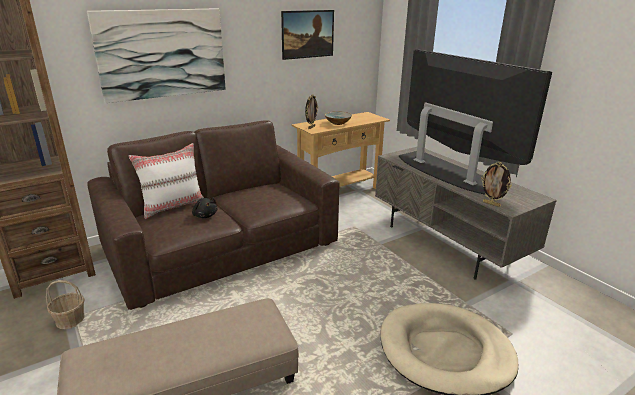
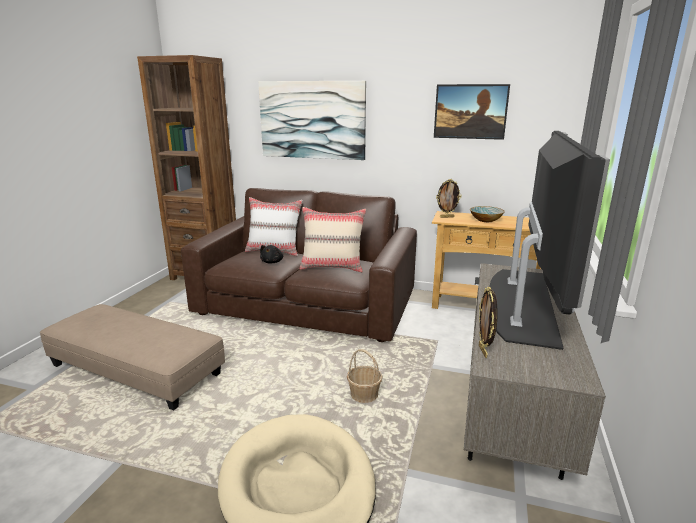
camera: 50 degrees right, 5 degrees down
(70, 320) = (166, 302): basket -> basket (364, 395)
(265, 198) = (332, 267): none -> beige pillow

